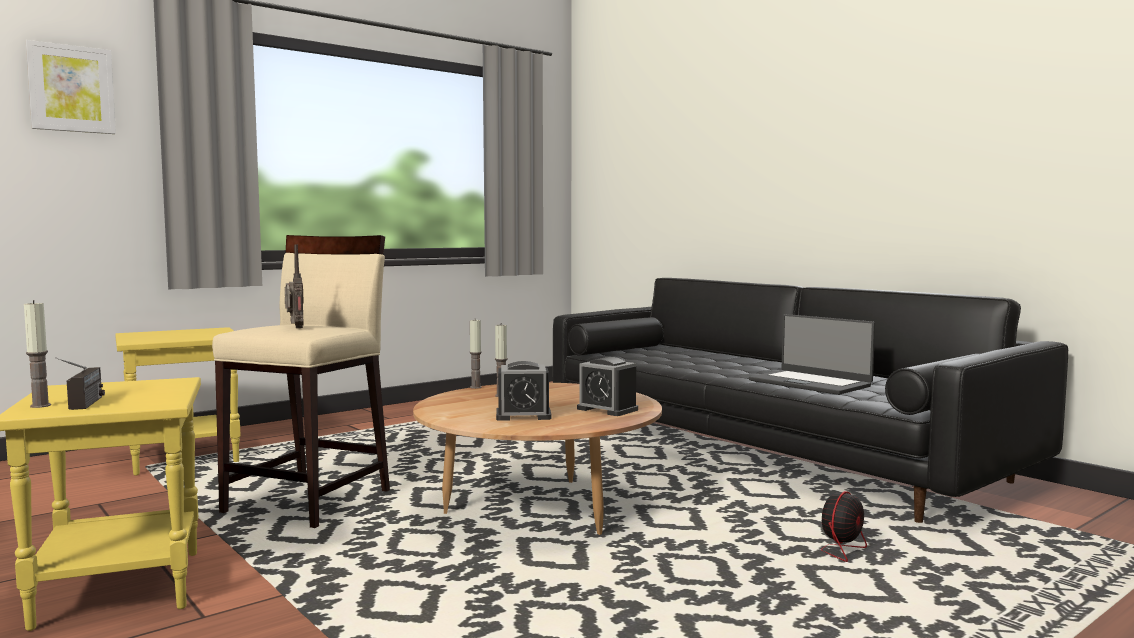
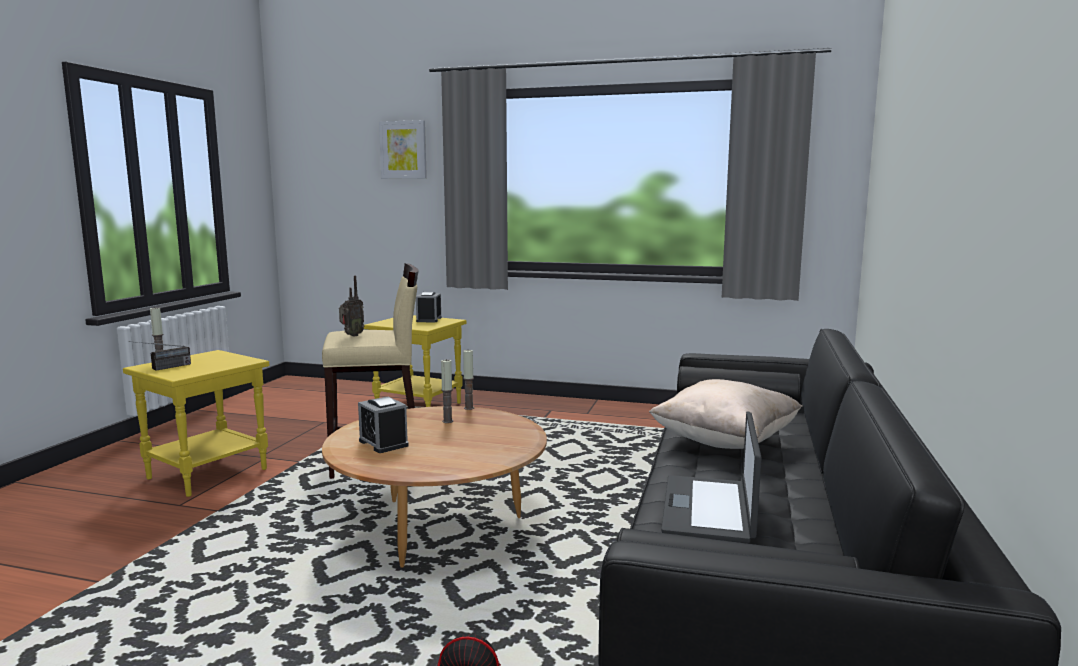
camera: 55 degrees right, 5 degrees up
(607, 409) = (439, 460): alarm clock -> alarm clock (429, 319)
(694, 364) = (724, 442): none -> beige pillow

